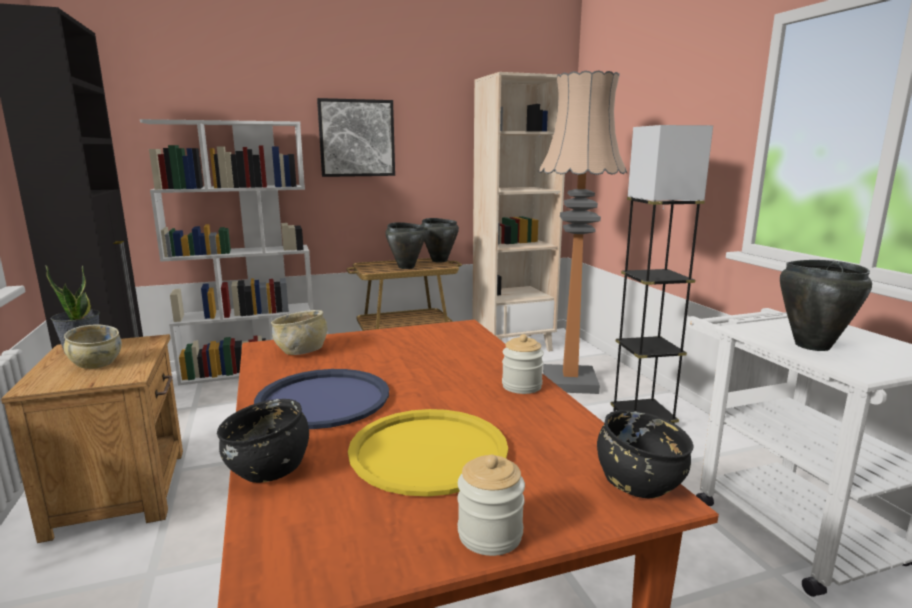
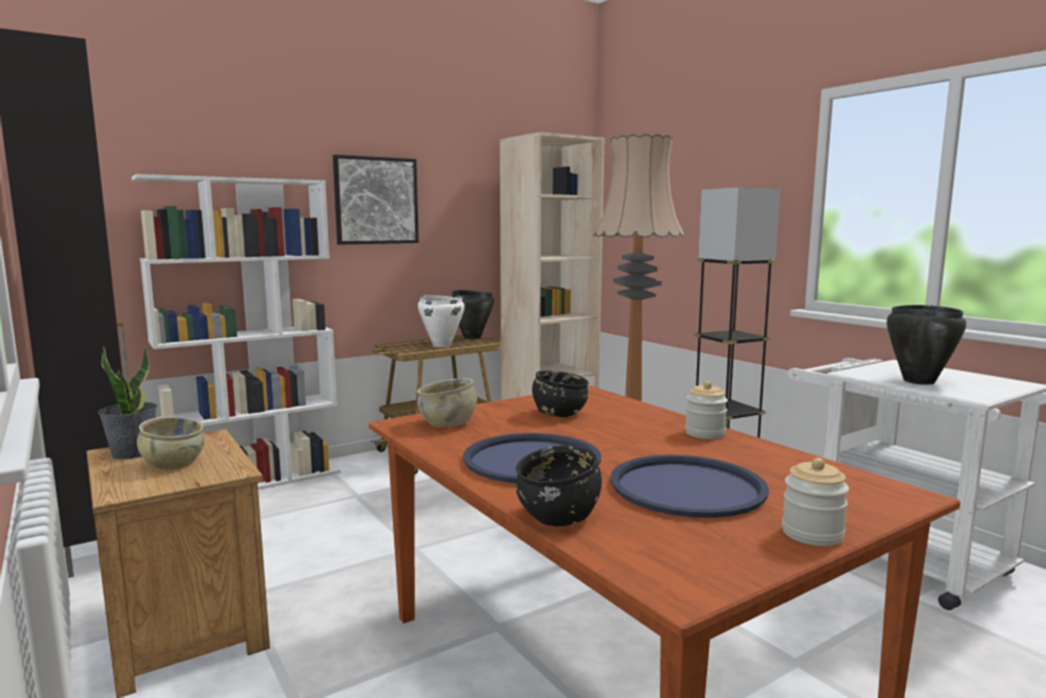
camera: 15 degrees left, 5 degrees down
(406, 267) = (441, 345): black cooking pot -> white cooking pot
(428, 451) = (687, 487): yellow tray -> blue tray
(639, 484) = (883, 489): black bowl -> black bowl (559, 413)

